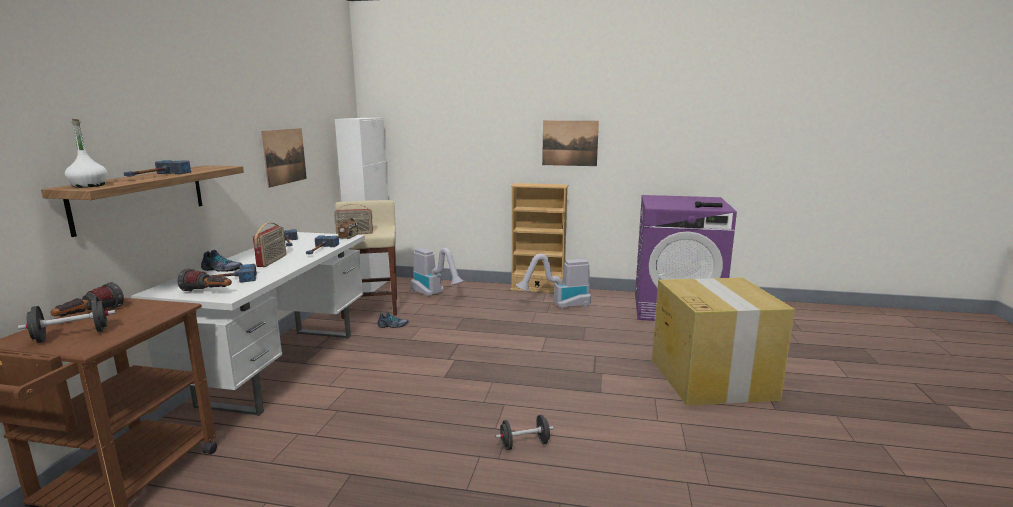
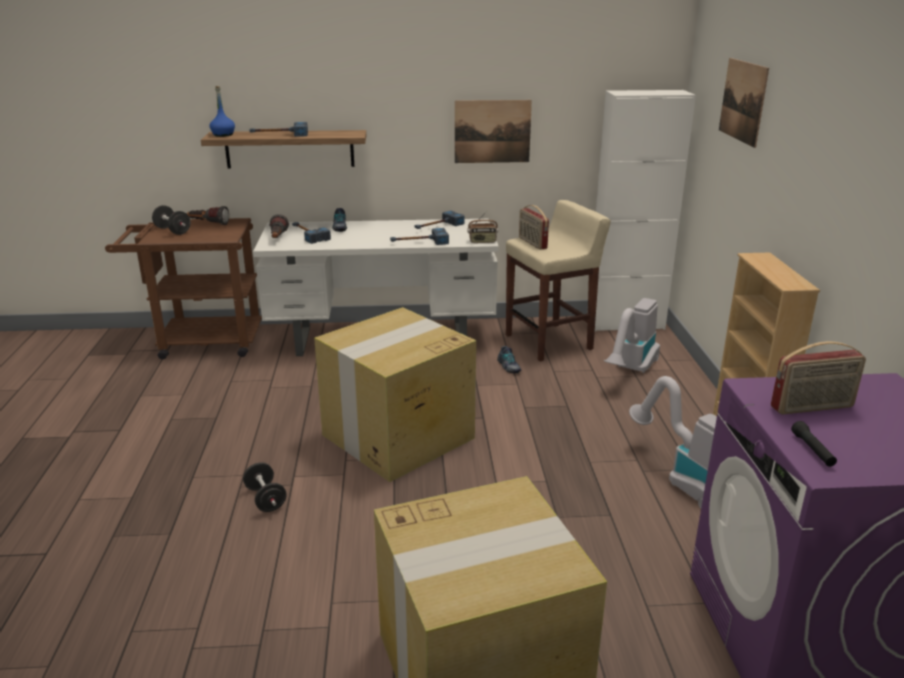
camera: 75 degrees right, 10 degrees up
(89, 185) = (223, 135): white bottle -> blue bottle
(272, 261) = (372, 235): radio -> radio (812, 408)
(463, 377) = (396, 437): none -> cardboard box
(570, 143) = (843, 208): picture -> picture (743, 101)

